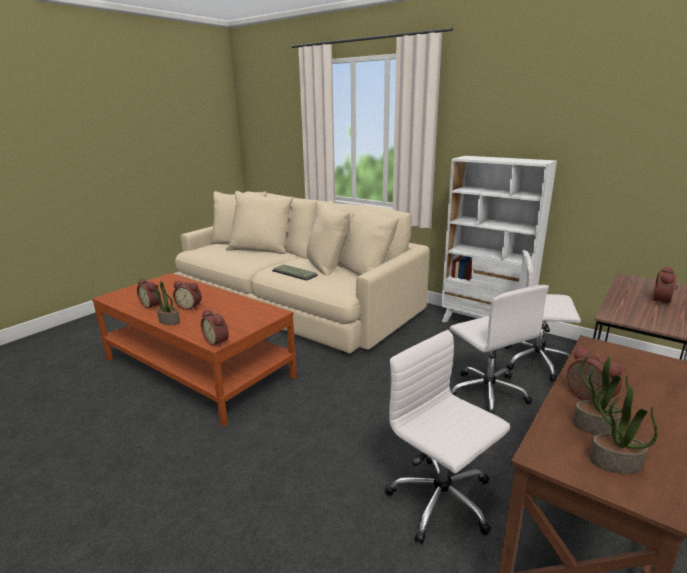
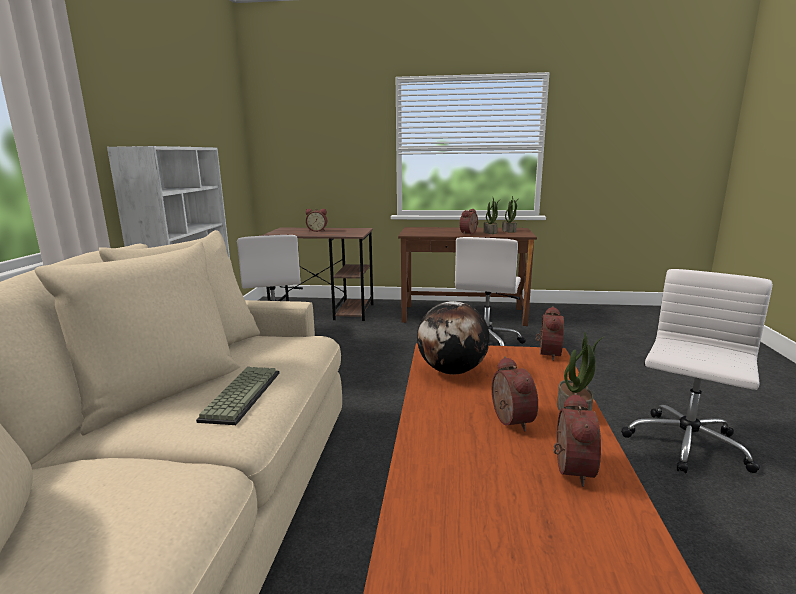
camera: 120 degrees left, 5 degrees down
(245, 310) = (452, 371): none -> globe
(486, 392) = (348, 345): white office chair -> white office chair (685, 445)

